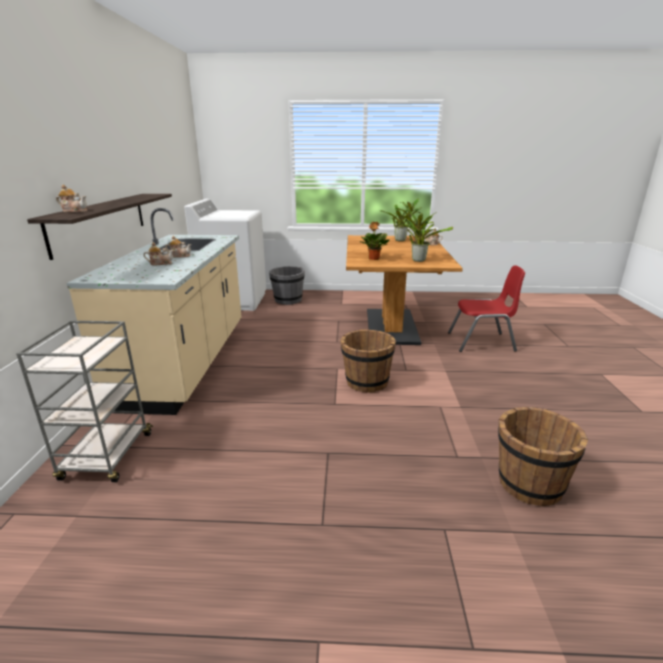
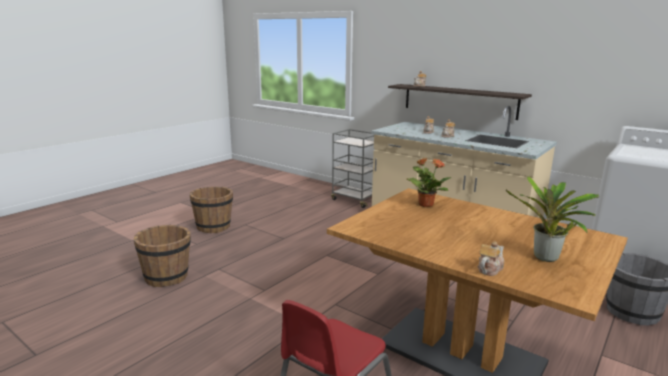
camera: 125 degrees right, 5 degrees down
(366, 382) = (339, 276): brown bucket -> brown bucket (214, 227)
(417, 260) = (392, 221): potted plant -> none

